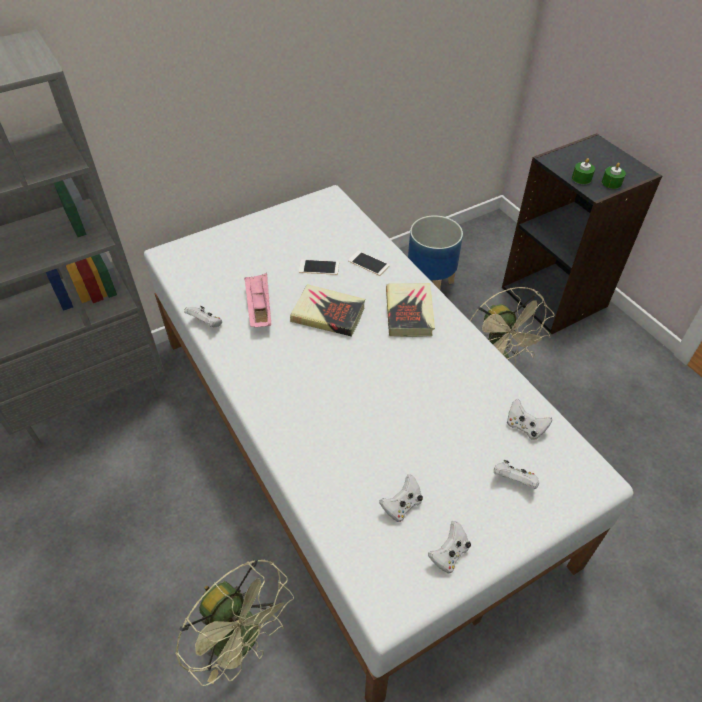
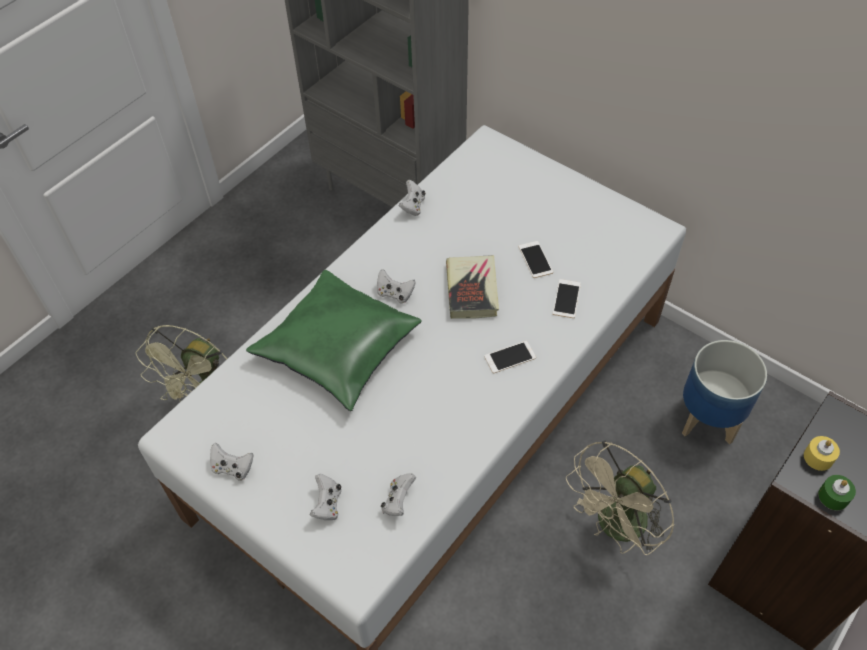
camera: 70 degrees right, 5 degrees up
(259, 308) = (452, 235): pink tray -> none
(342, 426) = (338, 348): none -> green pillow
(402, 505) = (270, 419): white game controller -> white game controller (395, 294)
(409, 313) = (510, 357): book -> phone
(581, 178) = (818, 457): green candle -> yellow candle

